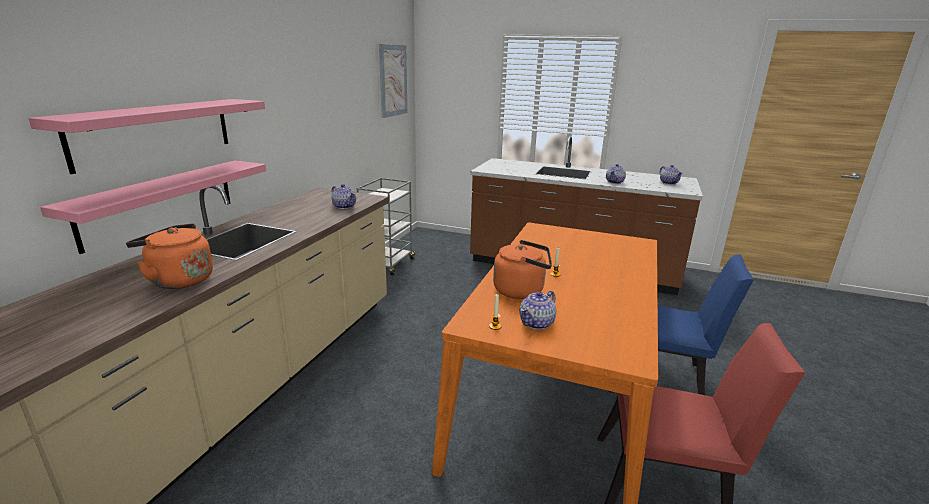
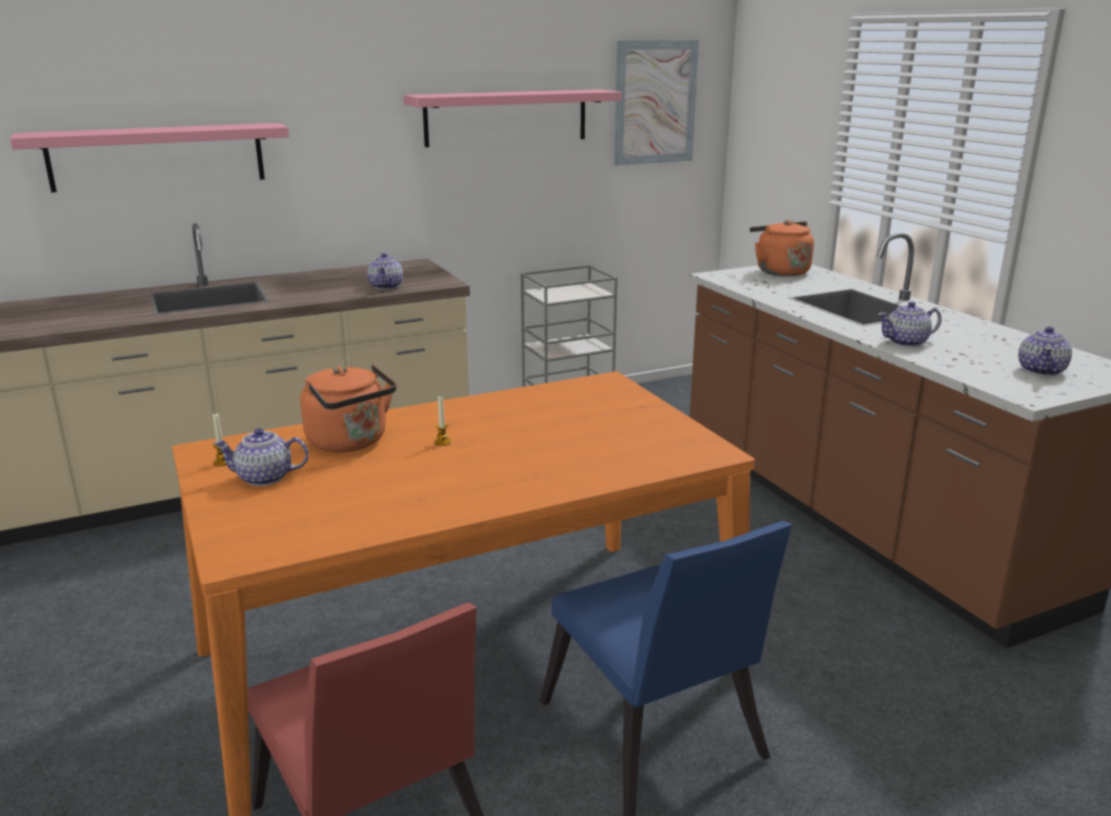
camera: 45 degrees right, 0 degrees up
(160, 202) = (157, 237): pink shelf -> pink shelf (506, 117)
(178, 280) = (80, 318): orange kettle -> orange kettle (779, 271)

